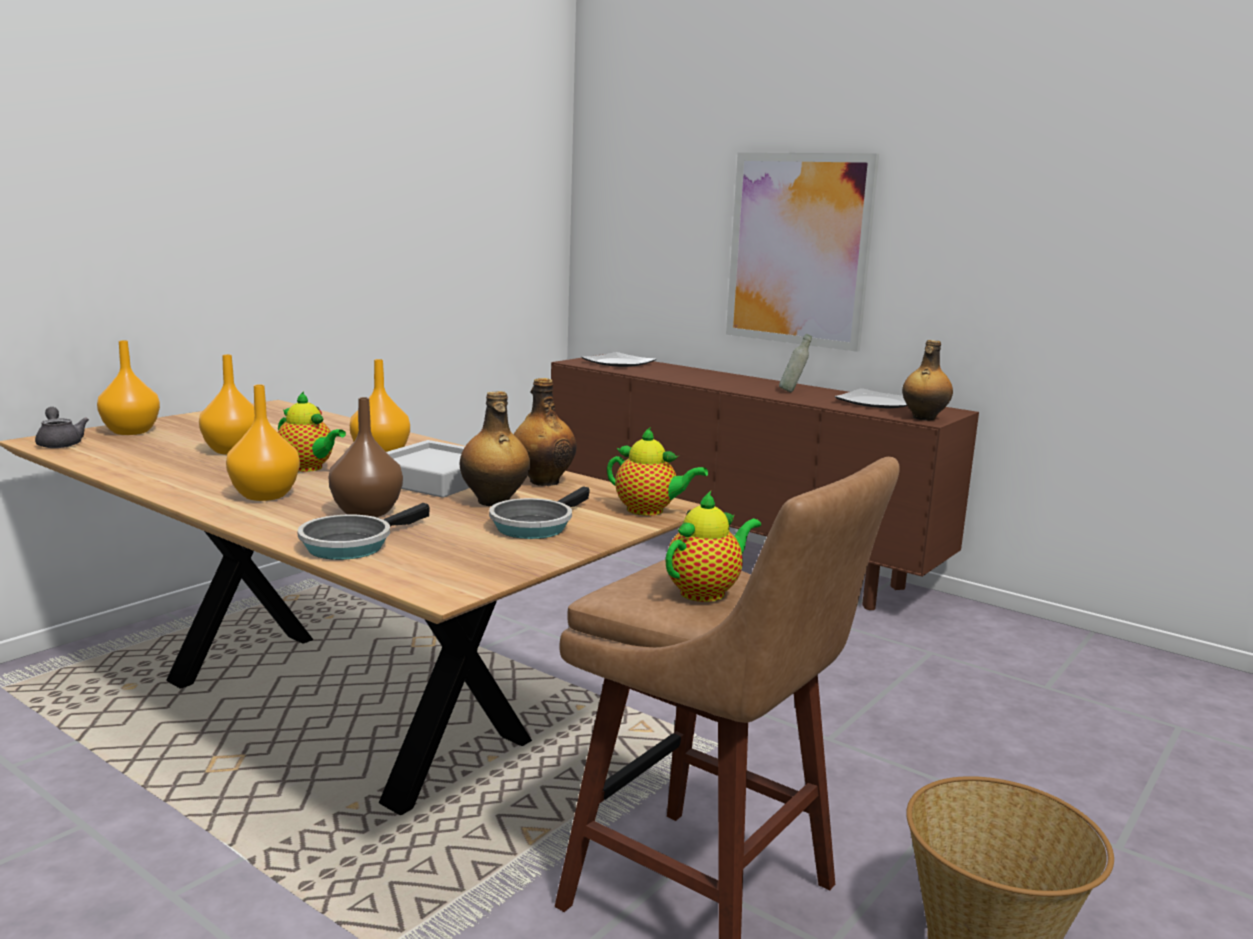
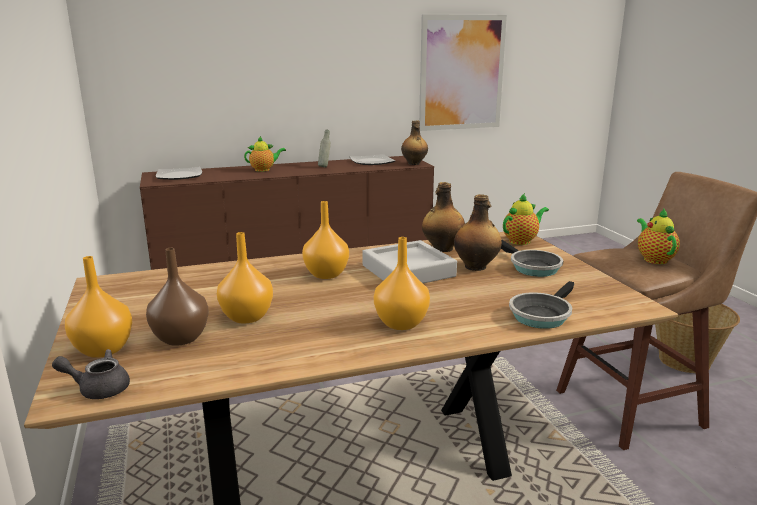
camera: 55 degrees left, 5 degrees up
(308, 468) = (337, 300): teapot -> teapot (264, 169)
(351, 544) = (541, 315): frying pan -> frying pan turned 60 degrees clockwise
(367, 513) = (473, 300): brown vase -> brown vase (182, 338)
(799, 250) = (292, 77): picture -> picture (461, 73)

